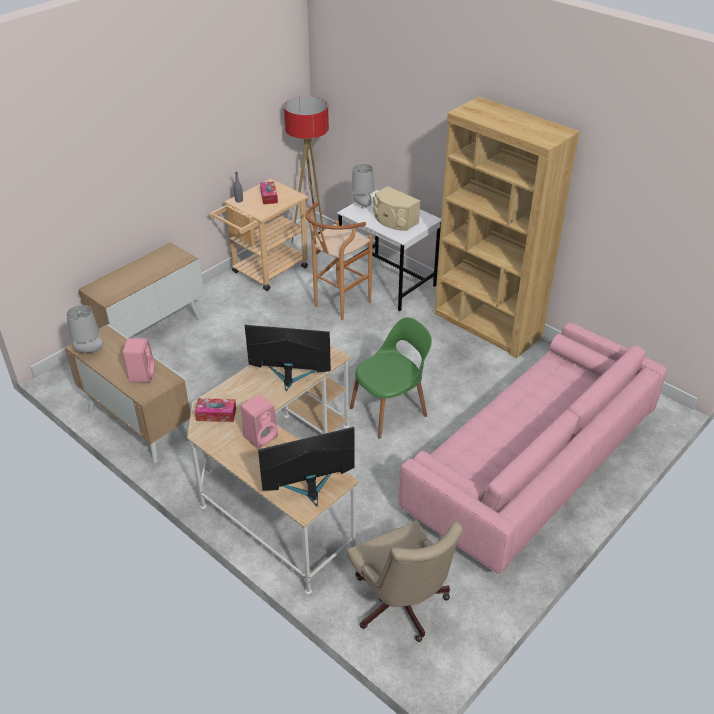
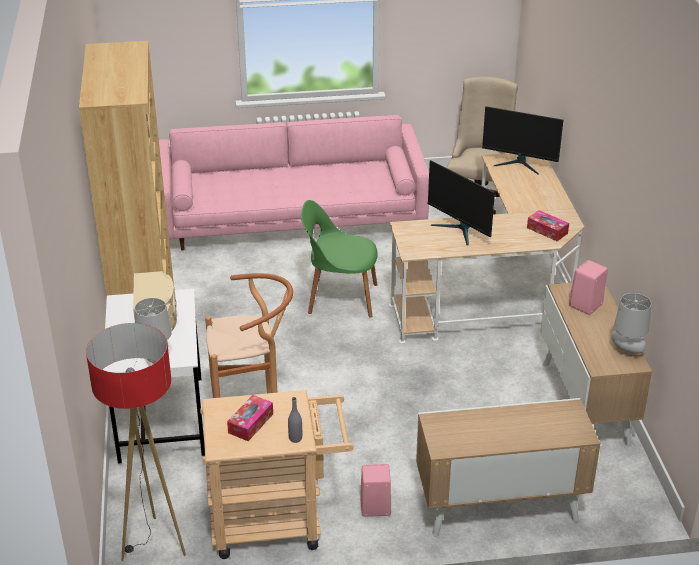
camera: 140 degrees left, 5 degrees down
(261, 436) = (524, 203): pink speaker -> pink speaker (374, 507)

